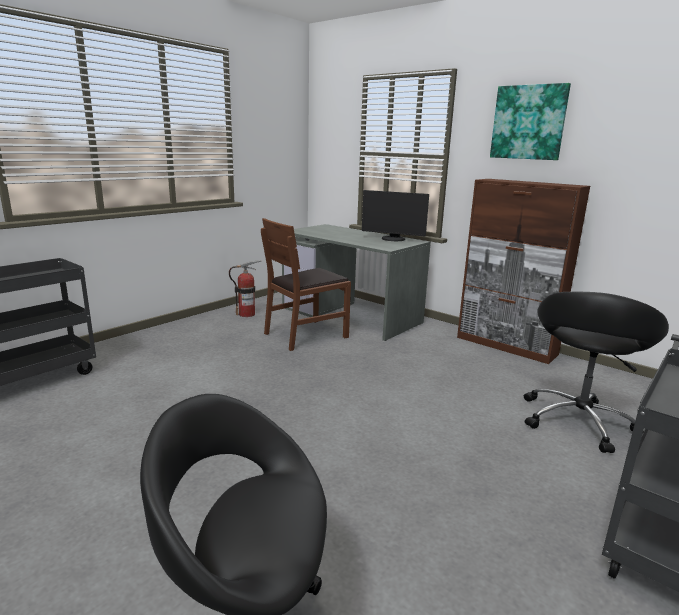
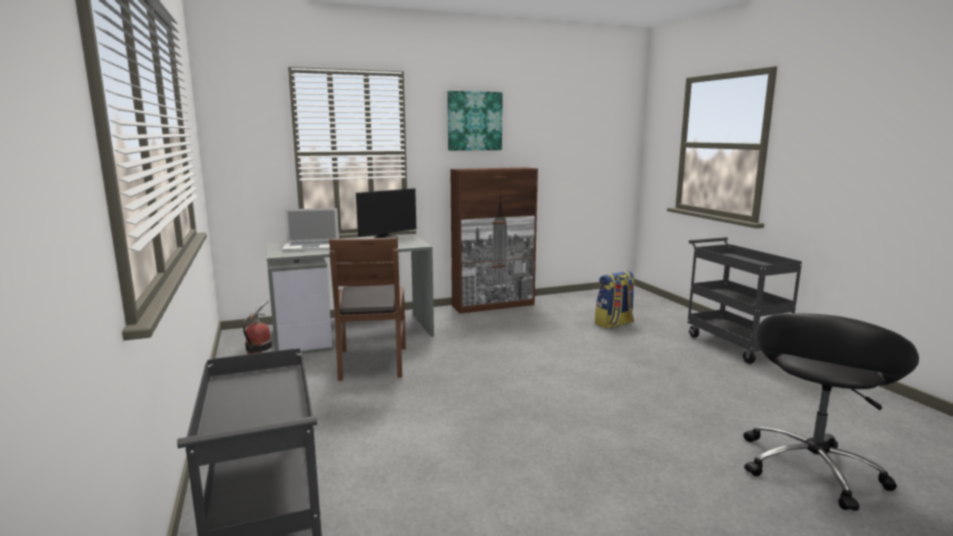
camera: 60 degrees left, 5 degrees down
(331, 231) = (312, 246): none -> laptop
(577, 423) = (614, 324): black office chair -> backpack

